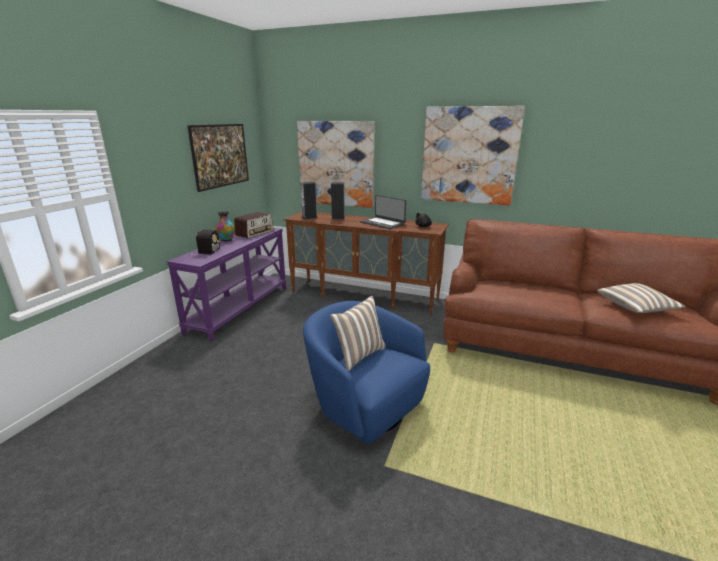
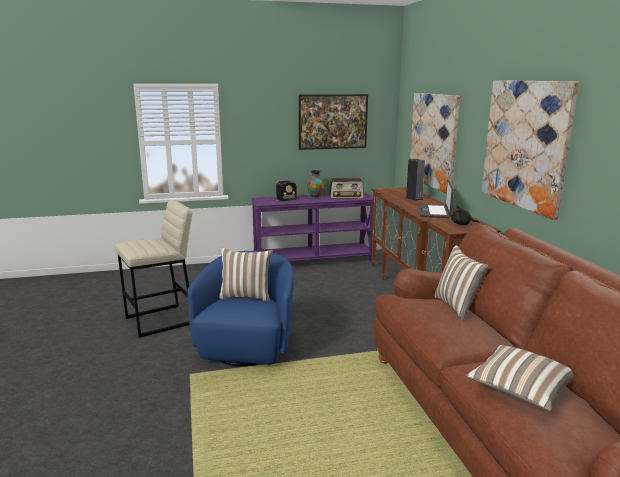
camera: 55 degrees right, 5 degrees down
(230, 448) = (161, 320): none -> beige stool
(309, 217) = (393, 192): speaker -> none
(504, 283) = (457, 307): none -> pillow

